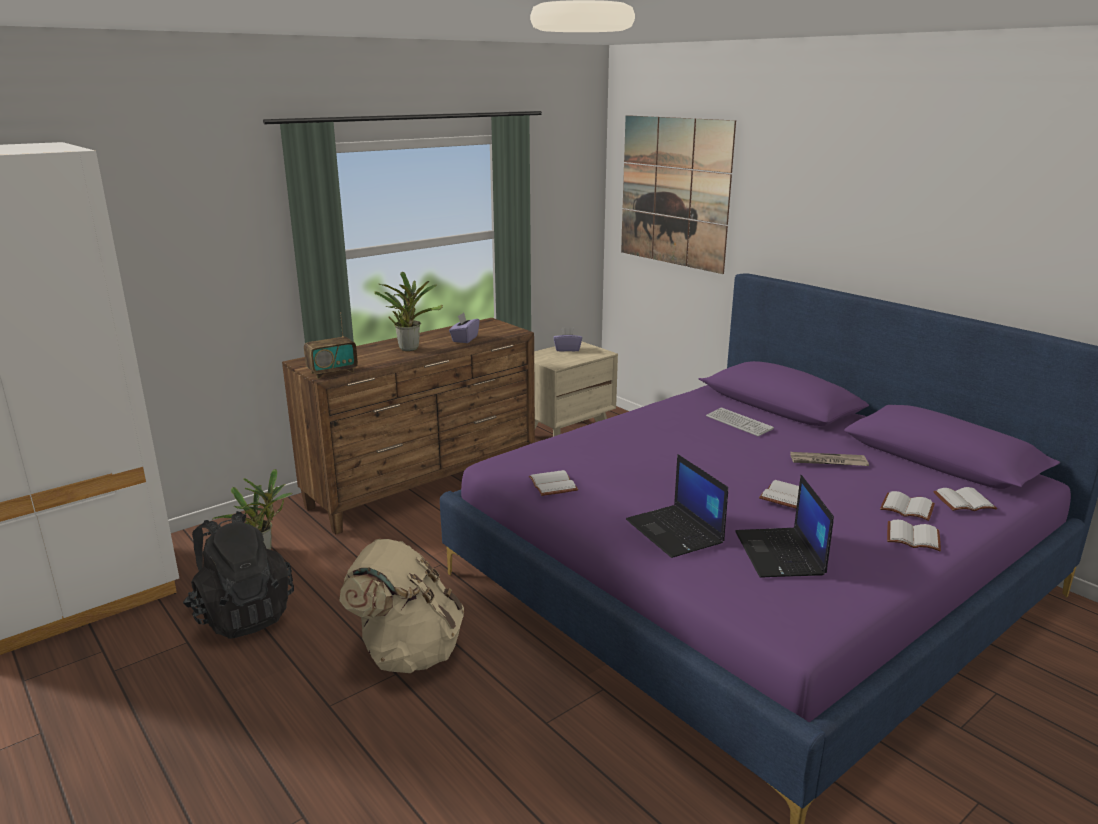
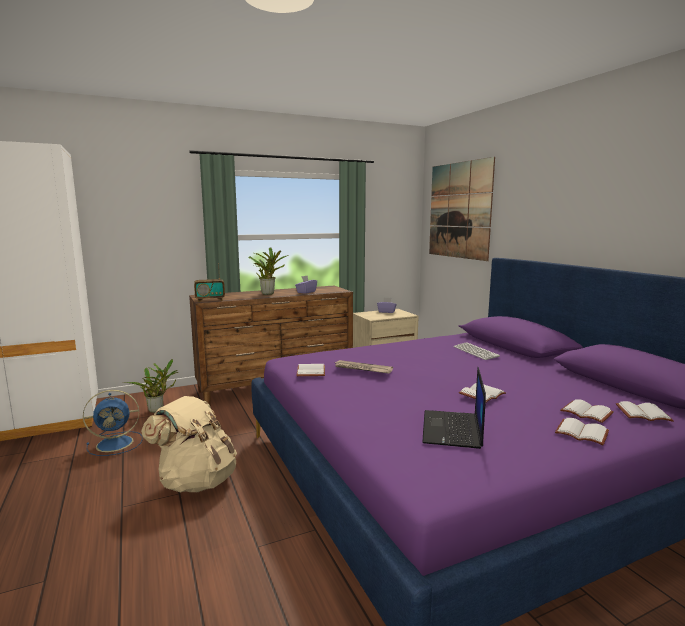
camera: 15 degrees right, 10 degrees down
(242, 615) = (116, 443): black backpack -> blue fan
(676, 532) = (377, 407): laptop -> none
(827, 462) = (532, 378): newspaper -> newspaper (362, 369)

